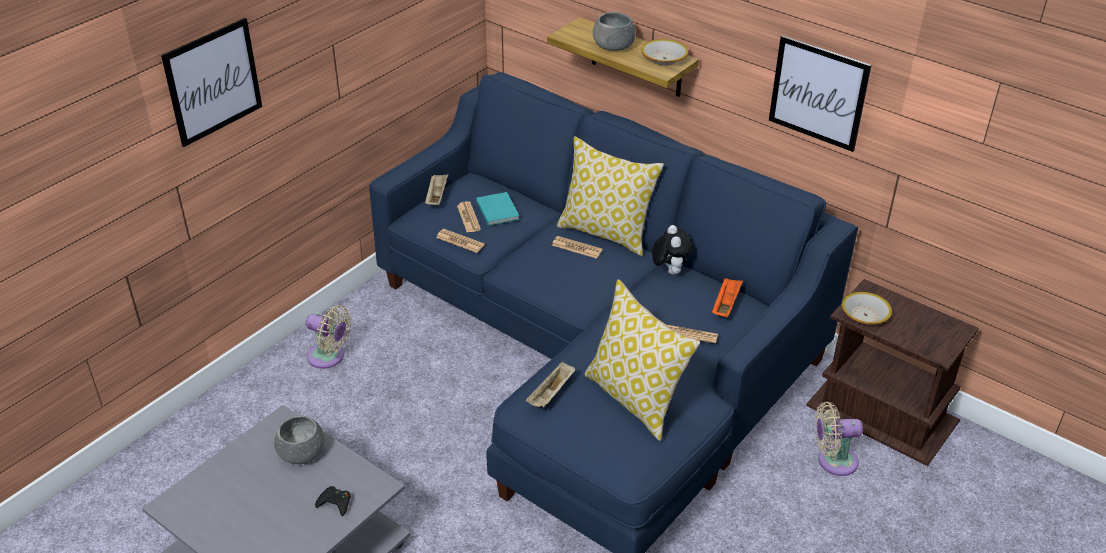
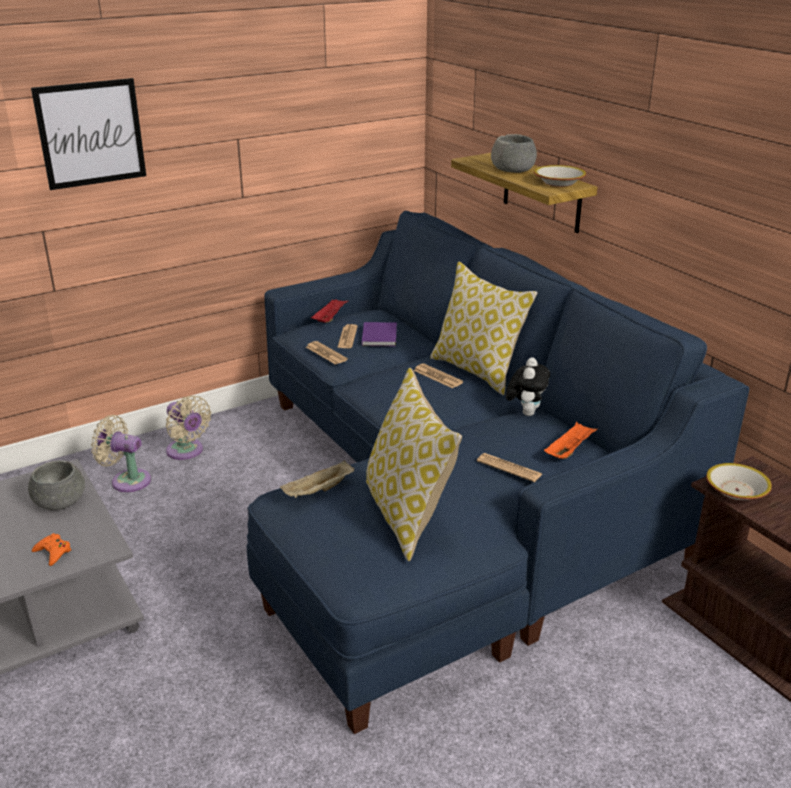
camera: 20 degrees right, 10 degrees down
(335, 503) = (53, 552): black game controller -> orange game controller
(436, 196) = (330, 318): beige tray -> red tray
(498, 210) = (380, 336): turquoise book -> purple book
(818, 93) = (714, 216): picture -> none
(833, 461) = (670, 669): beige fan -> beige fan (127, 480)

